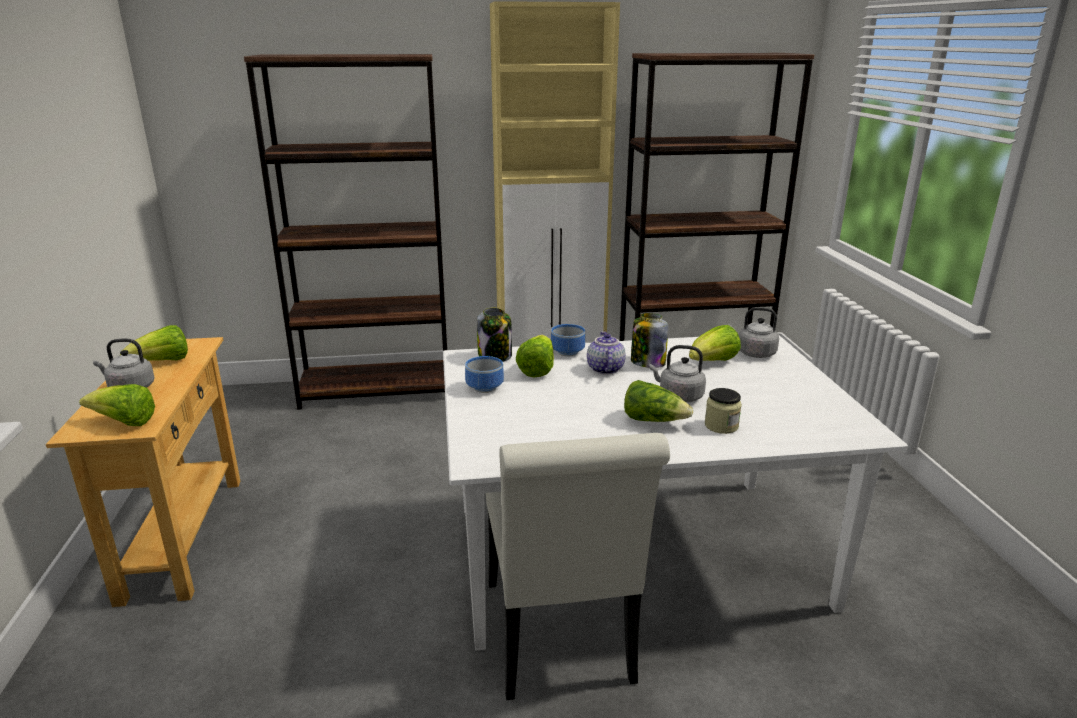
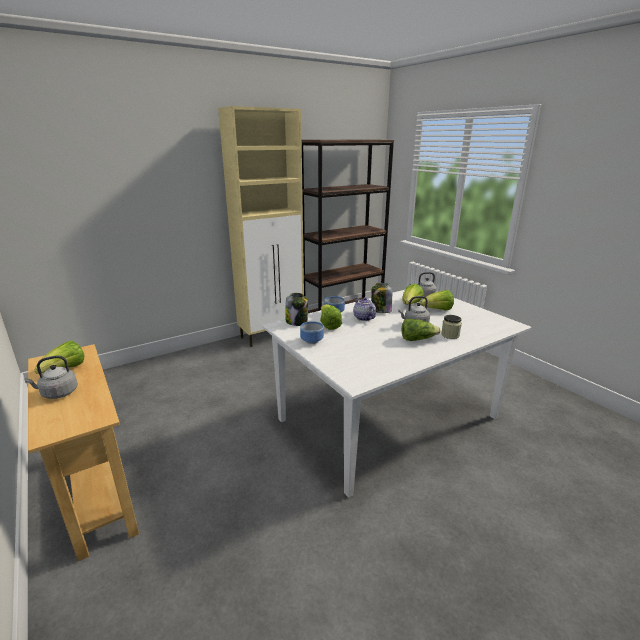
camera: 25 degrees left, 0 degrees up
(125, 423) = (83, 418): lettuce -> lettuce (437, 310)
(377, 391) = (168, 364): brown bookcase -> none
(560, 640) = (387, 476): white chair -> none

